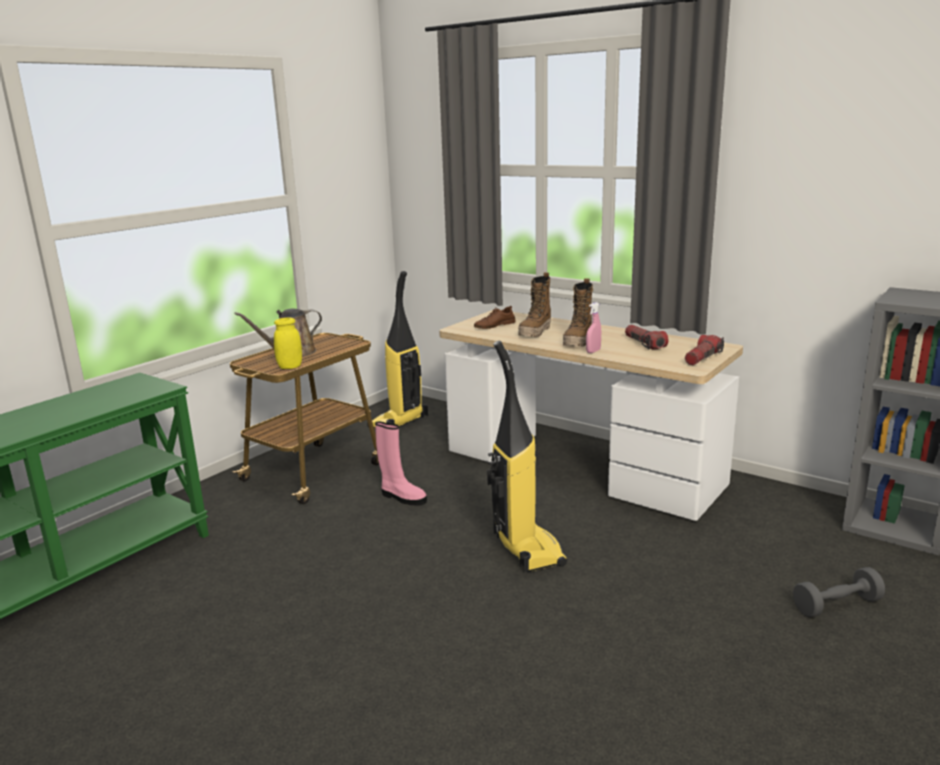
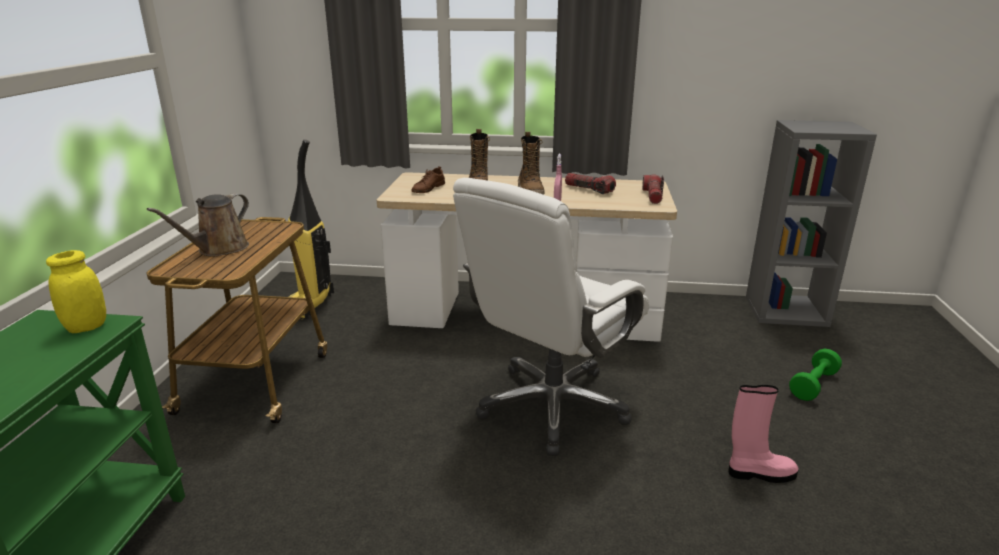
camera: 30 degrees left, 5 degrees up
(290, 367) = (240, 266): yellow jar -> yellow jar (86, 327)
(402, 497) = (384, 386): pink boot -> pink boot (759, 473)
(526, 549) = (552, 407): vacuum cleaner -> white office chair
(836, 605) = (813, 385): grey dumbbell -> green dumbbell

